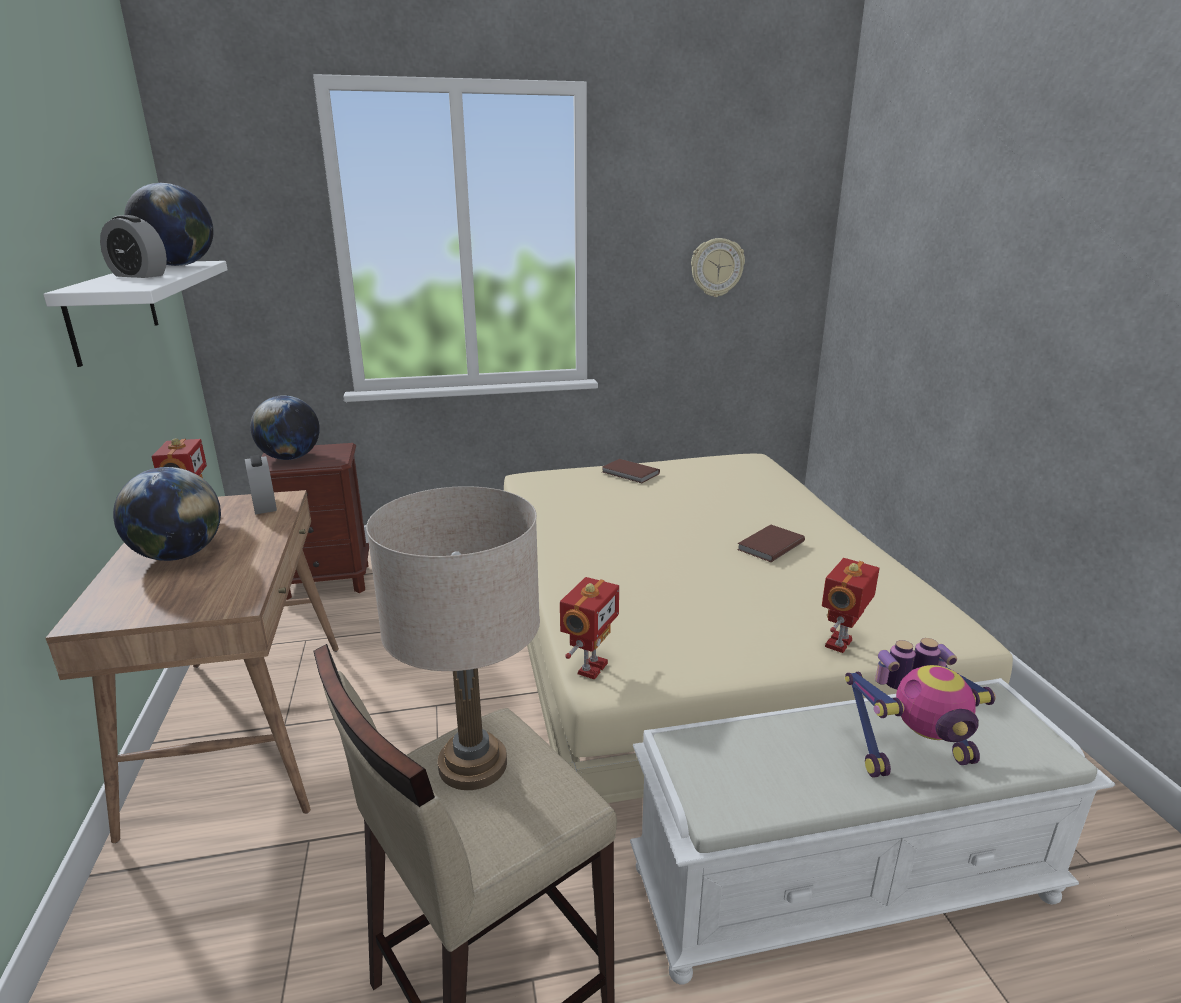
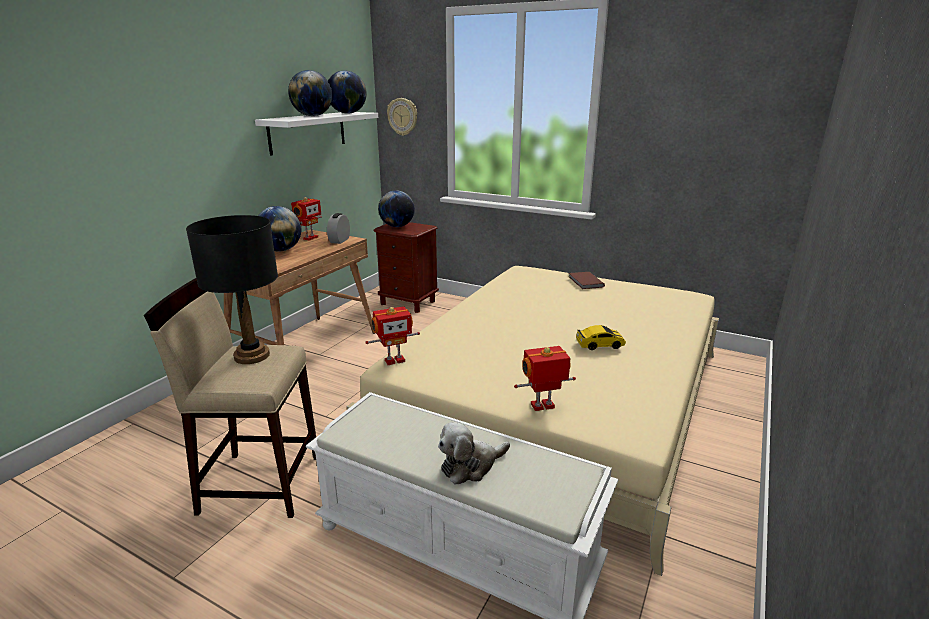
camera: 40 degrees right, 0 degrees up
(139, 276) = (313, 116): alarm clock -> globe
(473, 764) = (252, 356): beige table lamp -> black table lamp
(716, 267) = (702, 138): wall clock -> wall clock (402, 116)
(769, 545) = (600, 345): brown book -> toy car
(911, 755) = (471, 466): toy robot -> plush toy

